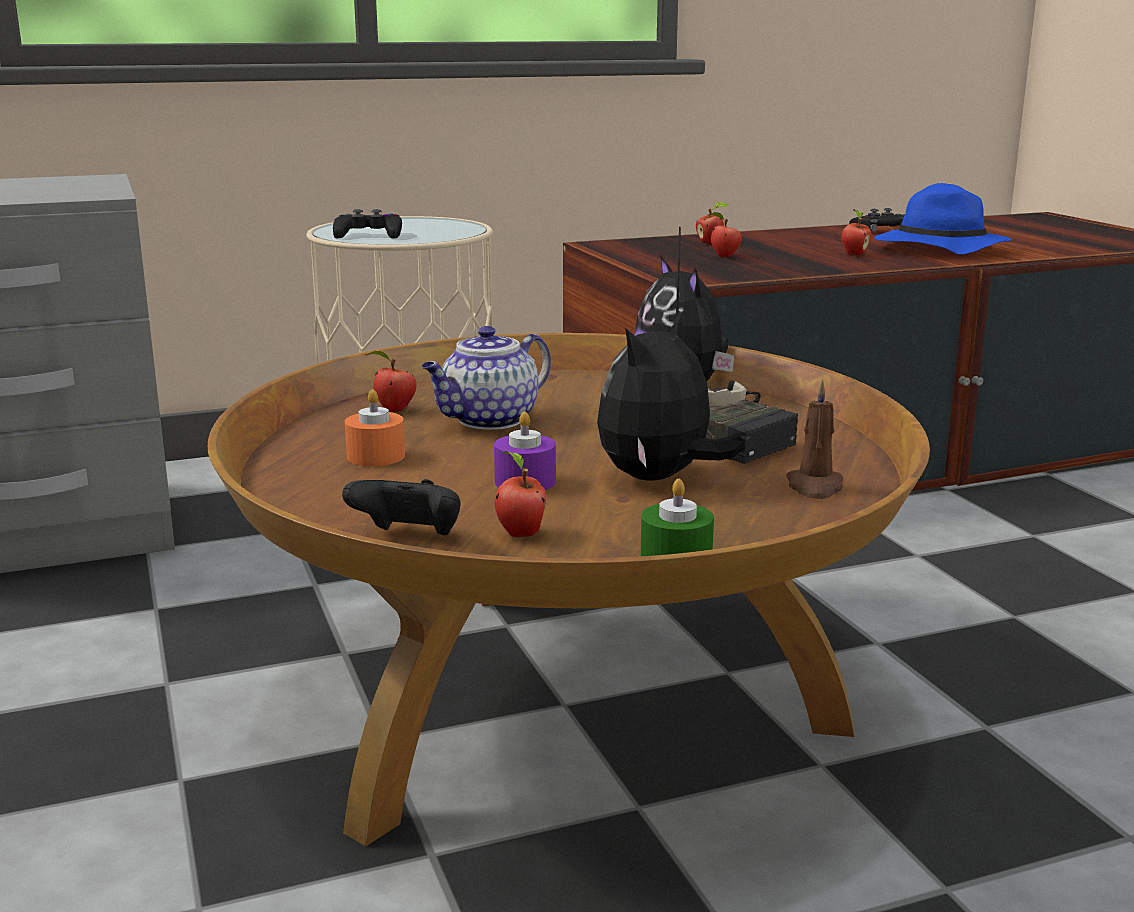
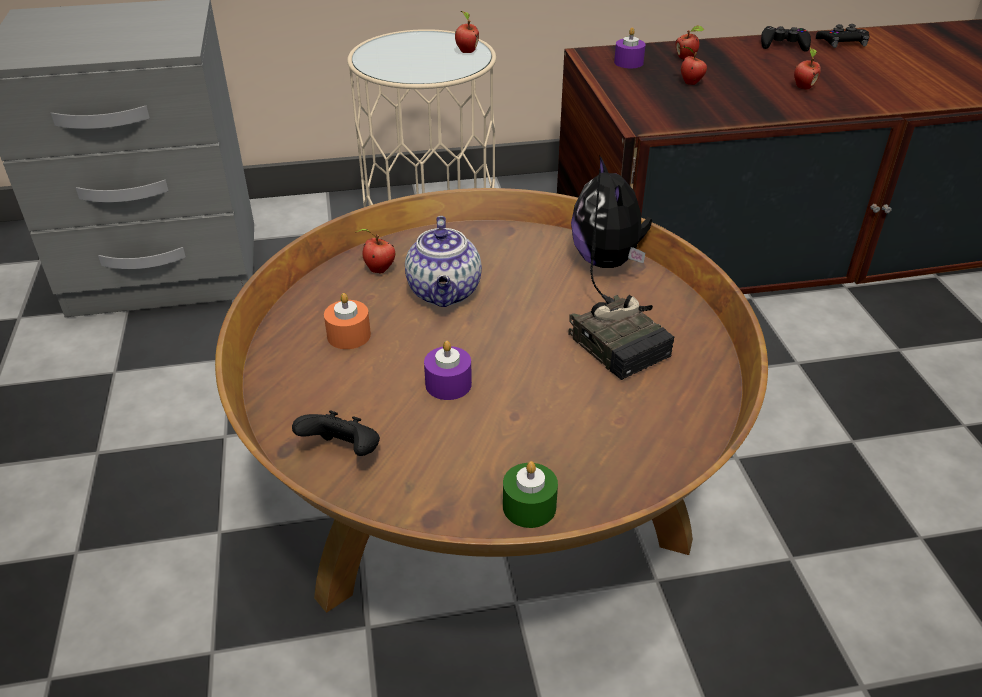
camera: 10 degrees right, 20 degrees up
(369, 235) = (393, 65): black game controller -> black game controller (784, 44)
(489, 421) = (445, 293): teapot -> teapot turned 60 degrees counterclockwise
(519, 533) = (424, 455): apple -> apple (466, 51)
(644, 247) = (628, 62): none -> purple candle
(660, 479) = (550, 392): plush toy -> none
(815, 487) = (667, 418): brown candle -> none
(938, 249) = (880, 83): blue hat -> none

